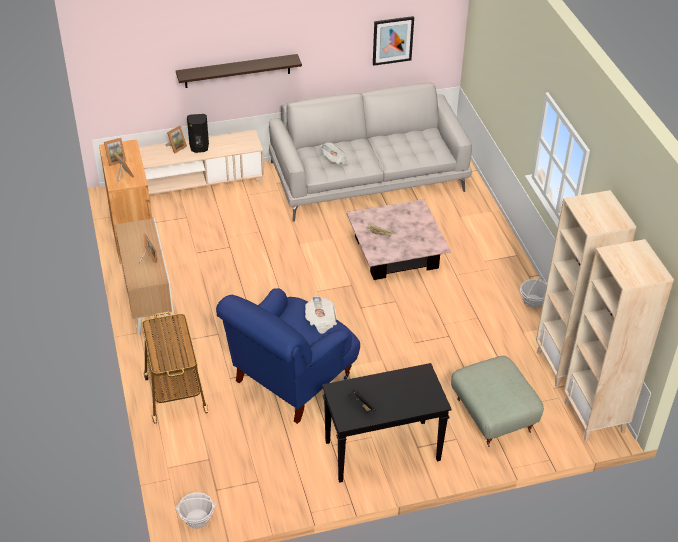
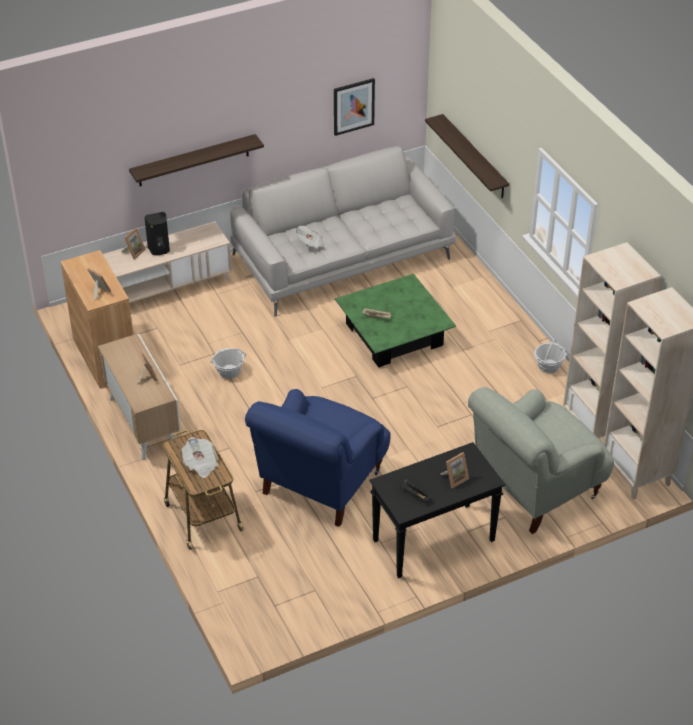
camera: 10 degrees left, 0 degrees up
(115, 160) = (85, 275): picture frame -> picture frame (454, 478)
(197, 518) = (263, 637): basket -> basket (229, 371)
(321, 321) = (347, 416): newspaper -> newspaper (200, 464)
(396, 252) = (394, 334): pink coffee table -> green coffee table
(492, 416) = (535, 489): grey ottoman -> grey armchair
(495, 99) = (474, 157): none -> shelf

